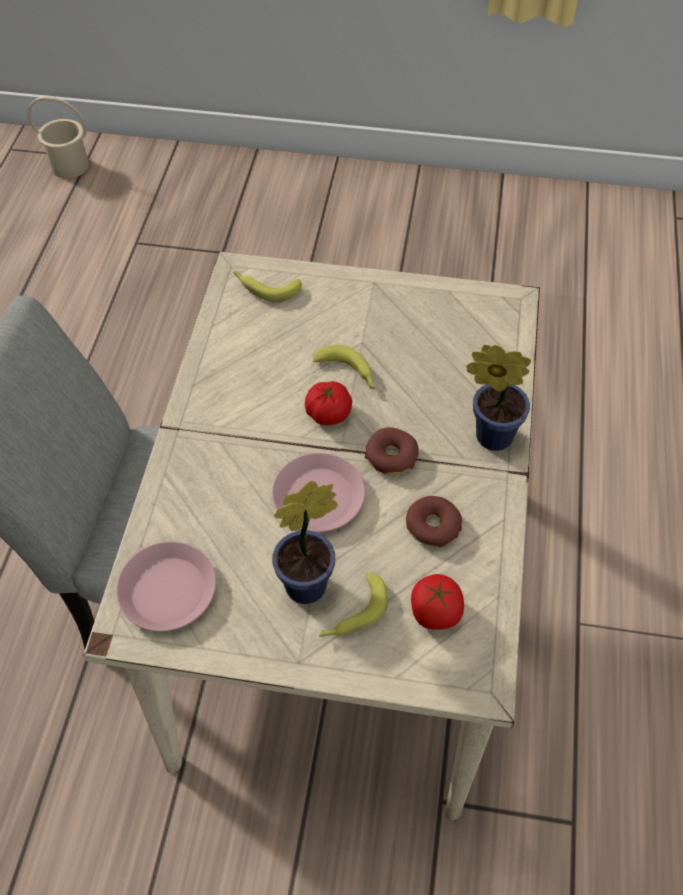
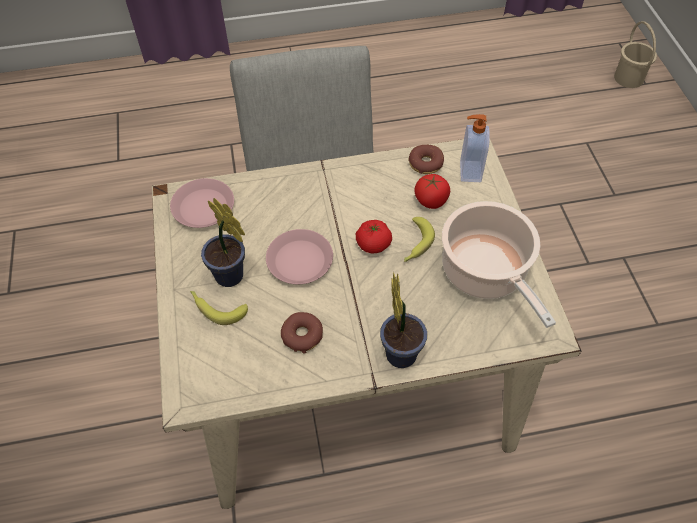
camera: 70 degrees right, 0 degrees up
(265, 287) = (469, 171): banana -> soap dispenser
(391, 456) = (352, 293): donut -> donut (425, 163)
(417, 325) = (486, 273): none -> cooking pot
(435, 612) = (233, 356): tomato -> tomato (431, 200)

